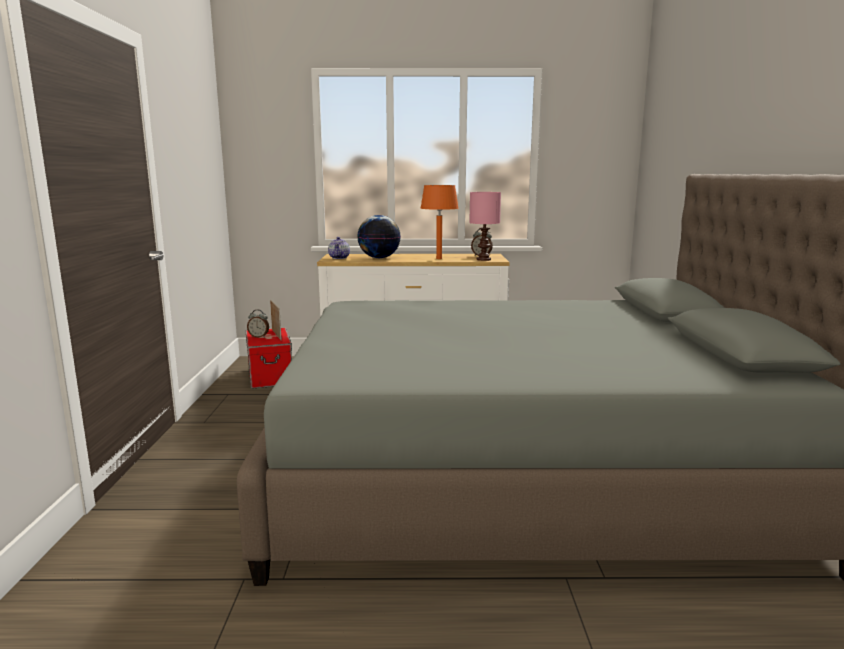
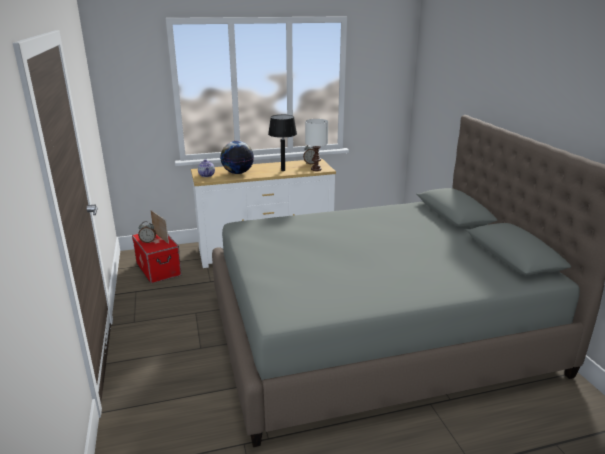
camera: 15 degrees left, 10 degrees up
(438, 258) = (283, 170): orange table lamp -> black table lamp
(484, 259) = (316, 169): pink table lamp -> white table lamp

